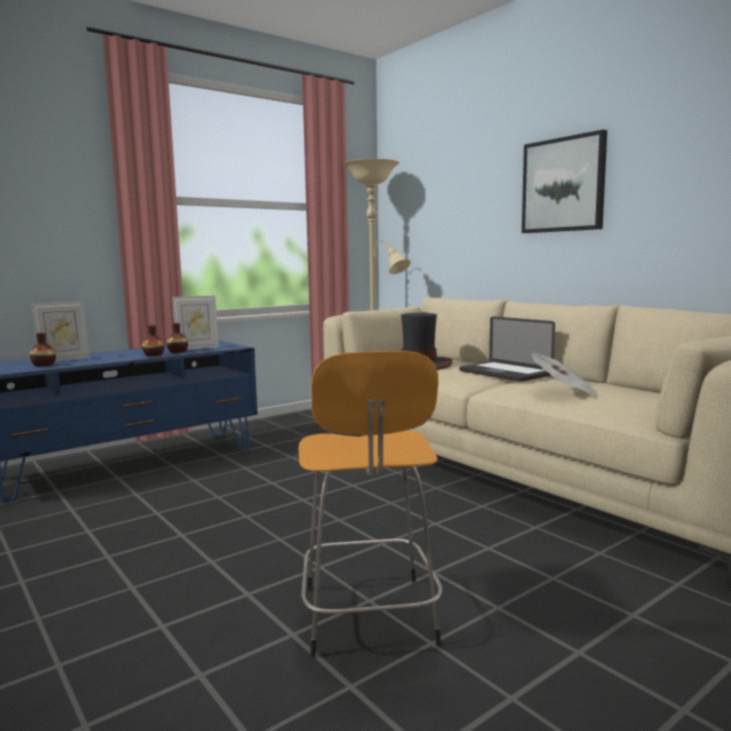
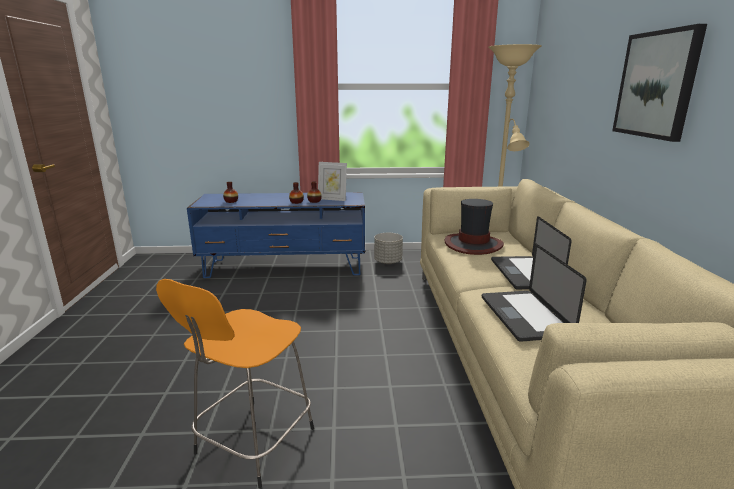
camera: 35 degrees right, 10 degrees up
(64, 360) = (248, 198): picture frame -> none
(265, 431) = (388, 262): none -> grey planter
(563, 392) = (524, 316): newspaper -> laptop

